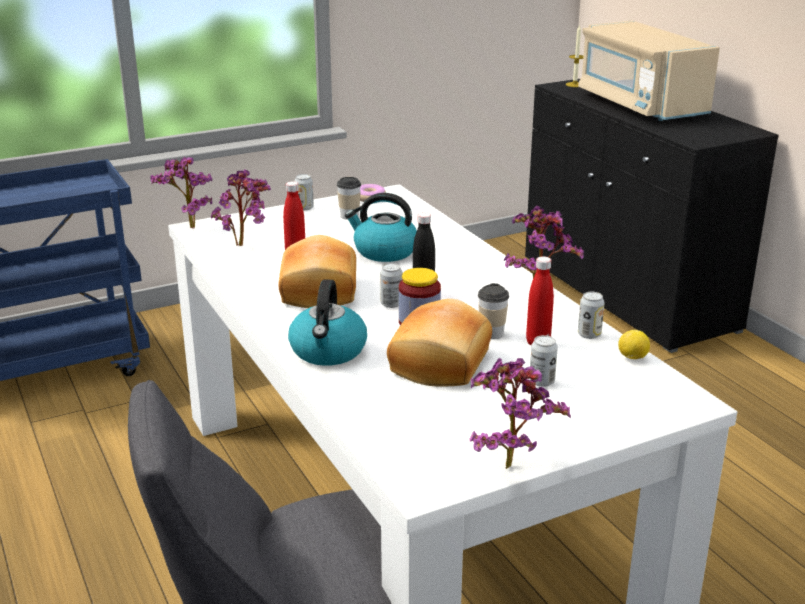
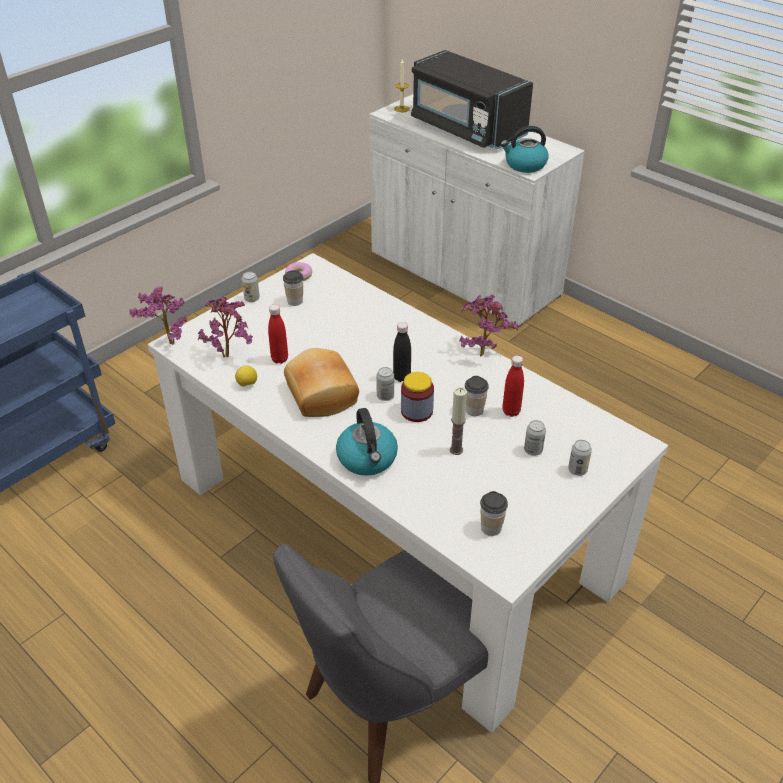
camera: 20 degrees left, 15 degrees up
(384, 251) = (347, 338): kettle -> kettle (524, 165)
(433, 441) = (491, 528): none -> cup
(442, 363) = (456, 450): bread -> candle
(508, 462) = (549, 533): potted plant -> none
(589, 334) = (541, 394): can -> can (577, 470)
(626, 294) = (463, 275): black cabinet -> white cabinet
(632, 358) = (581, 411): lemon -> lemon (247, 384)
(639, 105) = (466, 128): beige microwave -> black microwave

